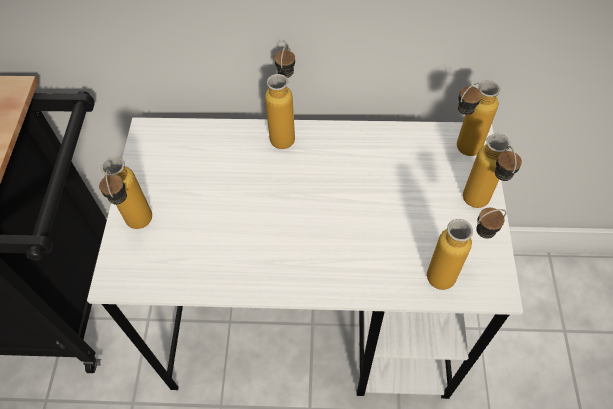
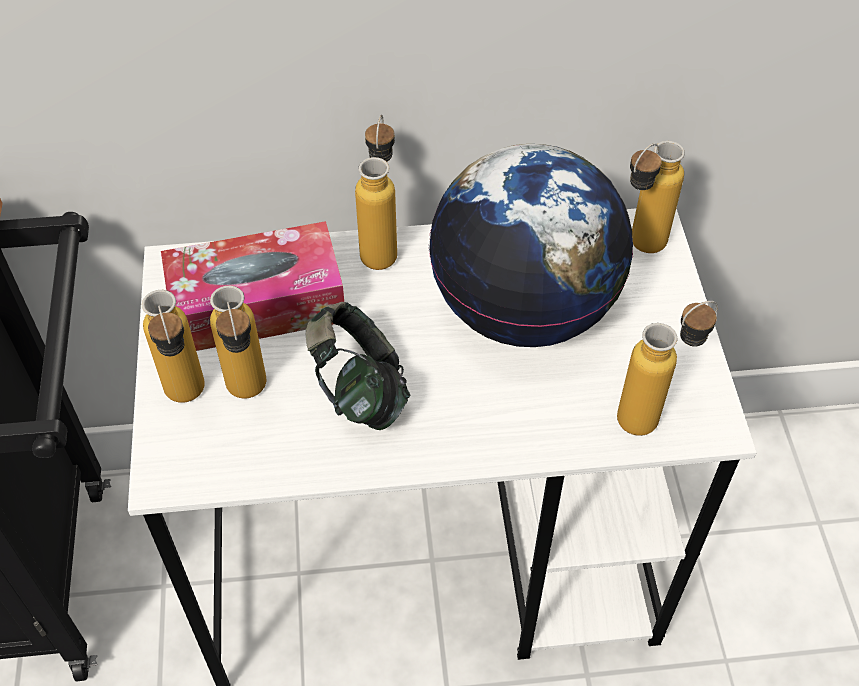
camera: 10 degrees left, 5 degrees down
(197, 165) = (257, 304): none -> tissue box
(253, 234) = (359, 391): none -> headphones
(375, 187) = (524, 309): none -> globe
(479, 207) = (675, 321): bottle -> bottle (249, 397)

